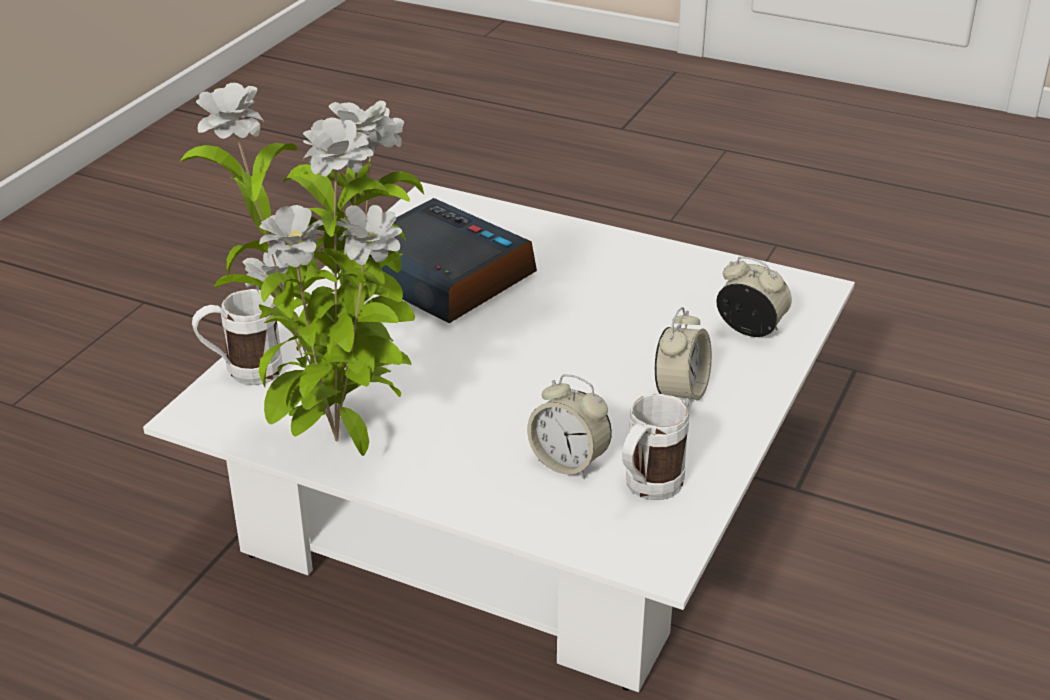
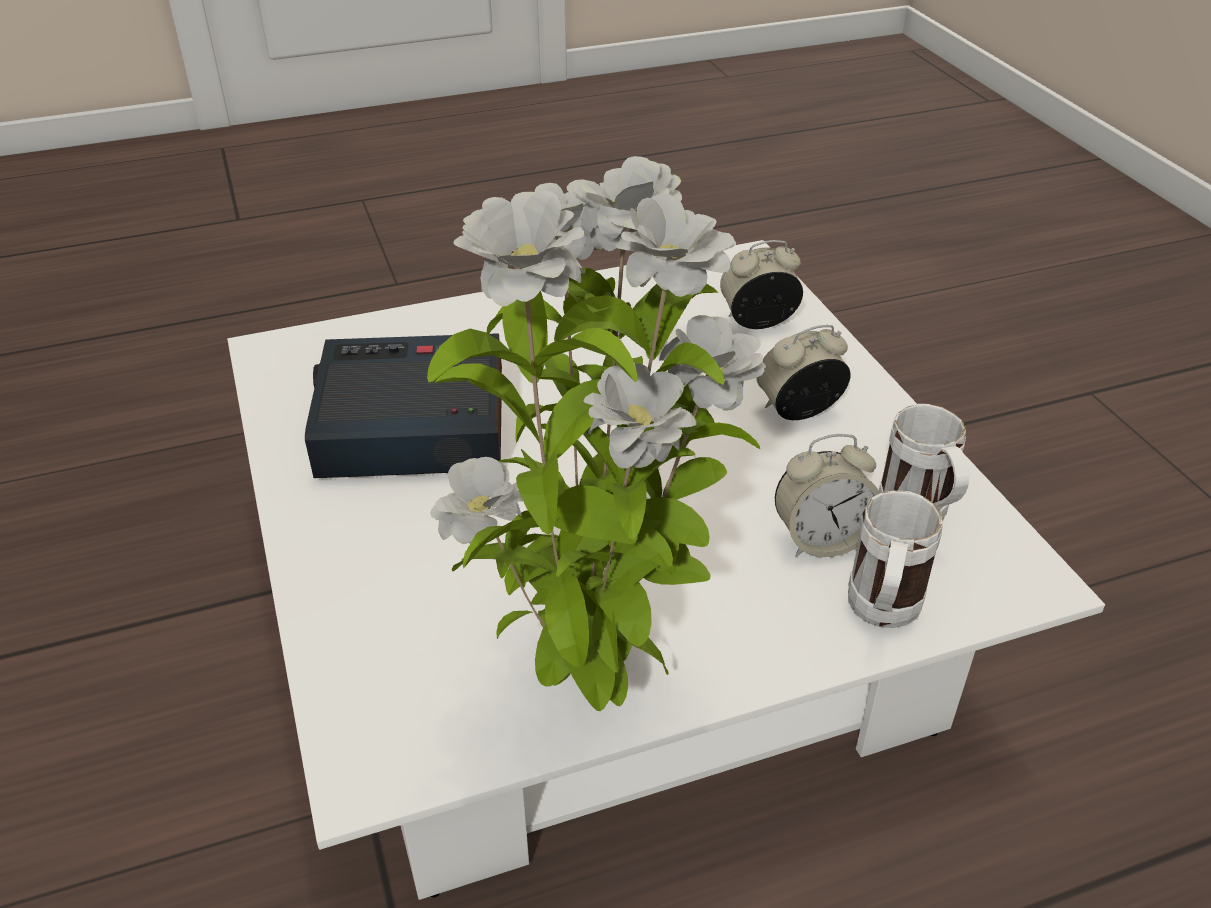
camera: 45 degrees left, 5 degrees up
(242, 374) = (348, 678): white mug -> white mug (880, 615)
(681, 393) = (798, 411): alarm clock -> alarm clock turned 90 degrees counterclockwise

